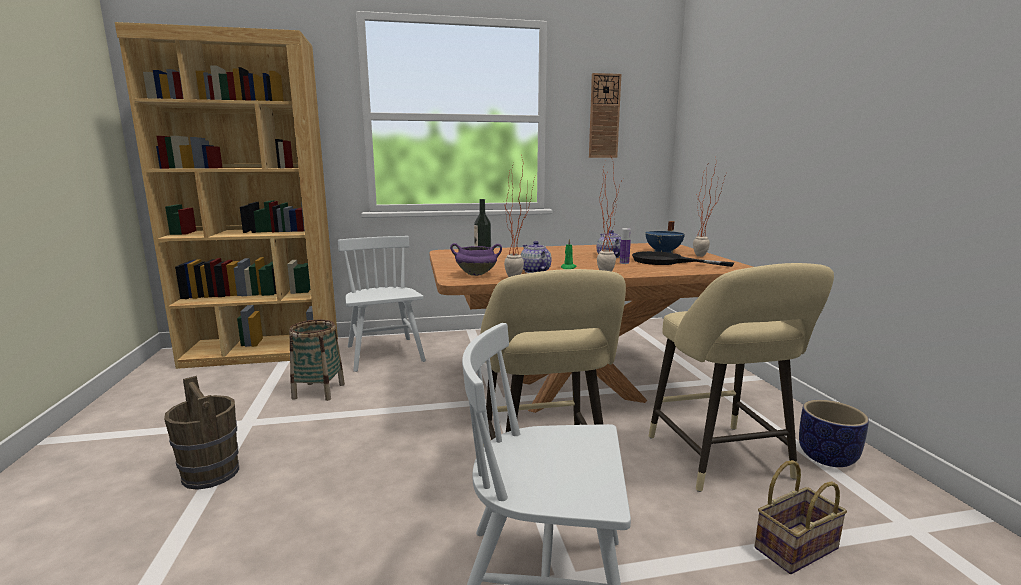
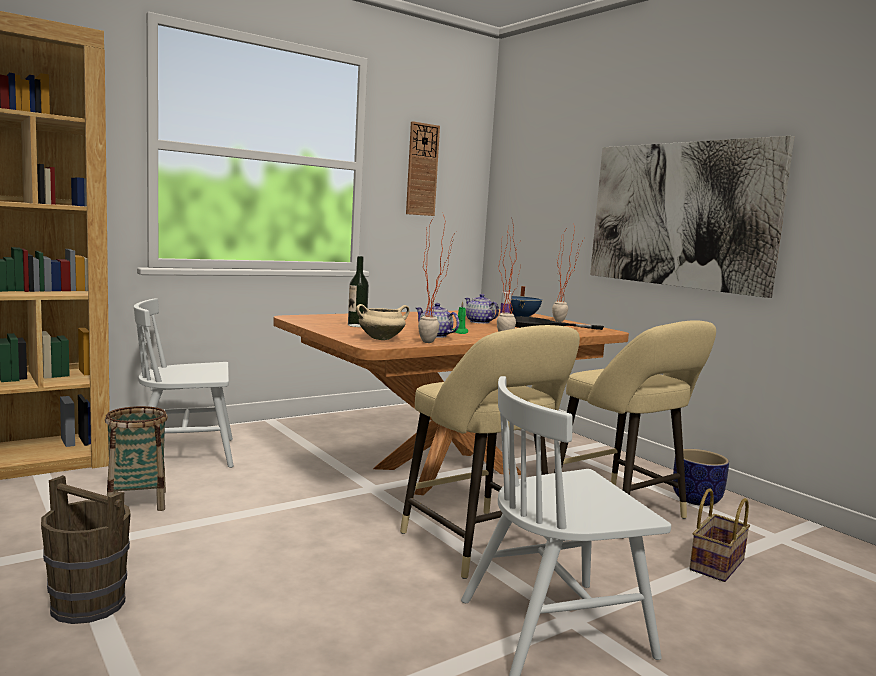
camera: 25 degrees left, 5 degrees down
(385, 354) = (184, 454): white chair -> white chair turned 60 degrees counterclockwise
(477, 274) = (381, 339): purple cooking pot -> beige cooking pot
(843, 138) = (680, 215): none -> picture

